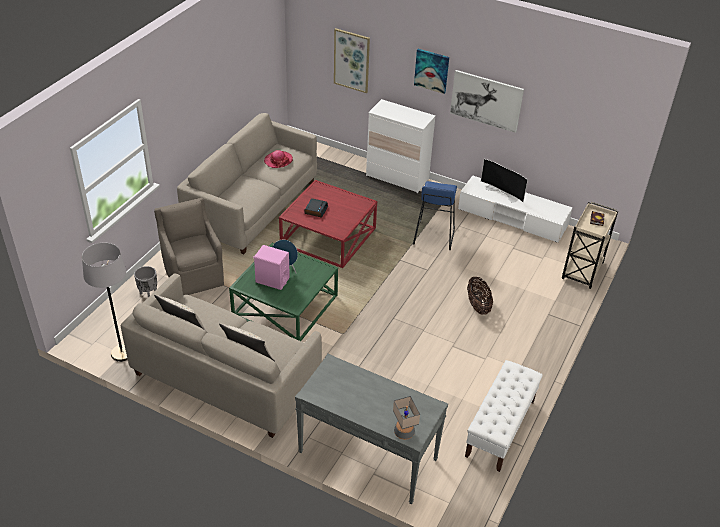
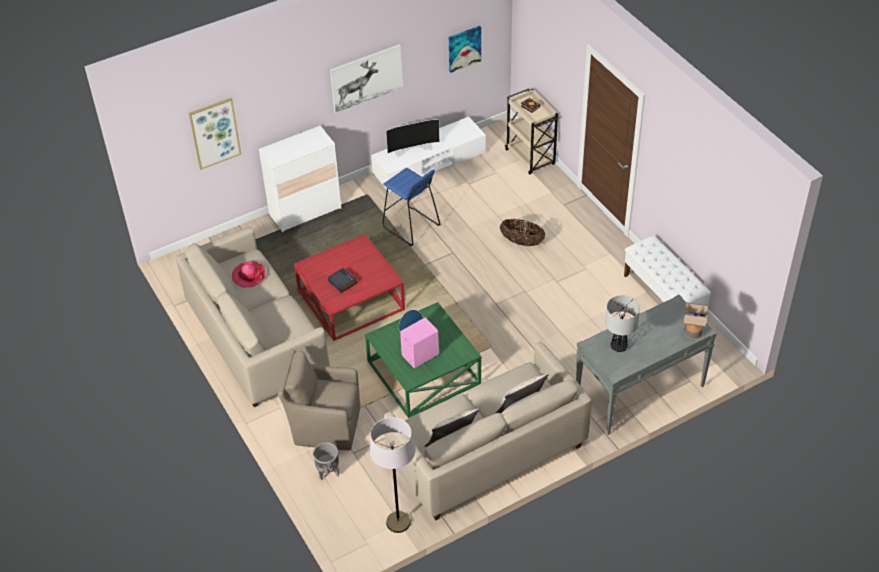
camera: 55 degrees left, 5 degrees up
(344, 383) = (618, 346): none -> table lamp
(431, 70) = (305, 86): picture -> picture (464, 48)

